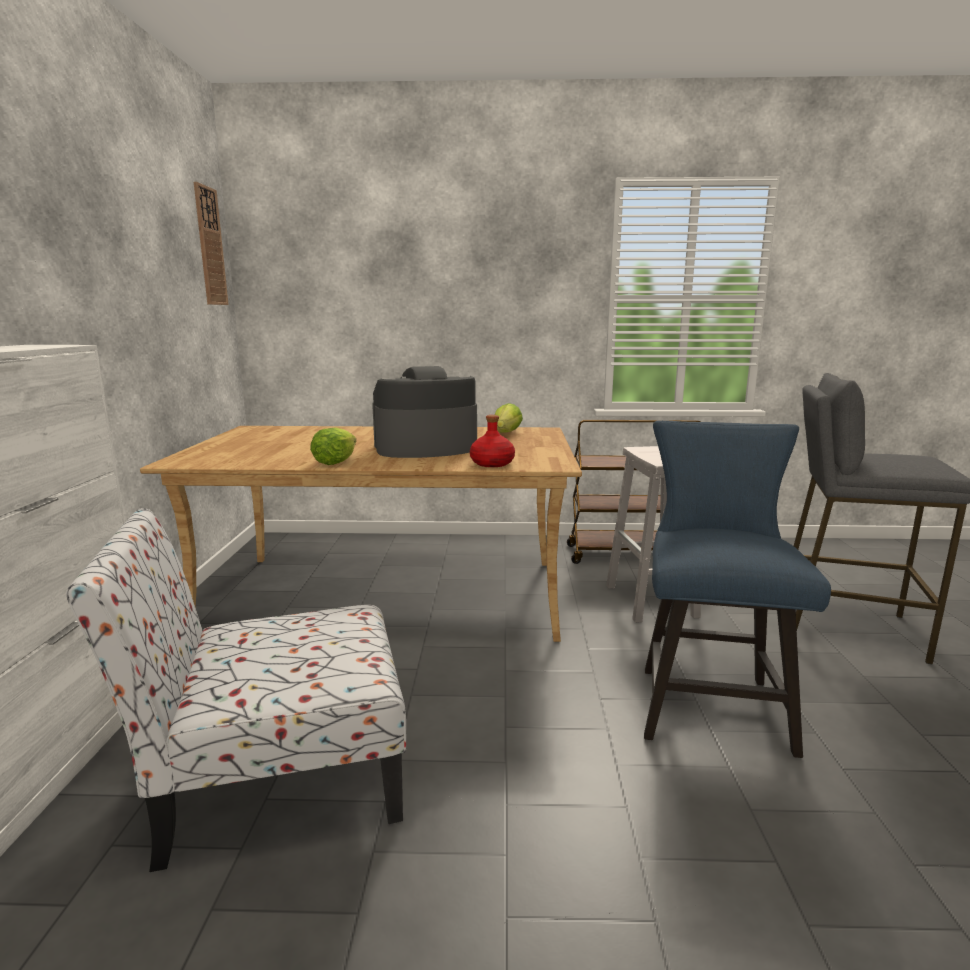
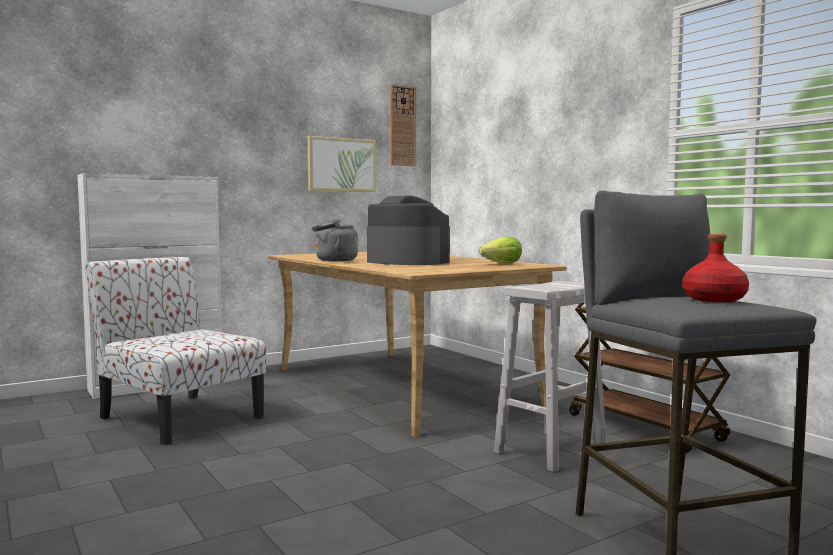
camera: 55 degrees right, 10 degrees down
(167, 306) = (341, 165): none -> picture
(335, 462) = (333, 260): lettuce -> grey kettle
(492, 463) = (391, 268): red bottle -> red bottle (714, 299)
(709, 701) = (395, 495): blue chair -> none

